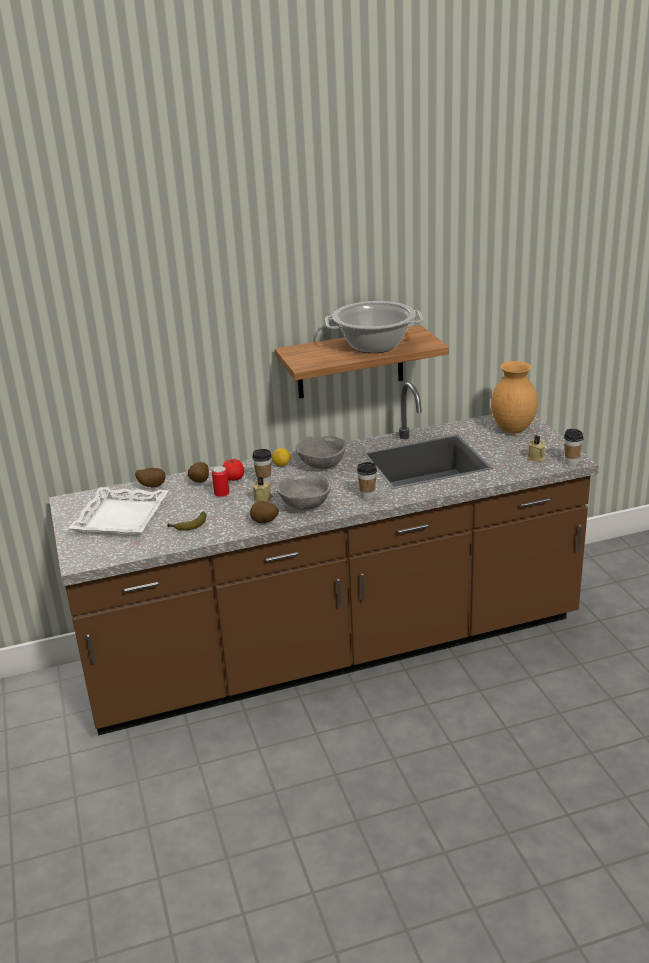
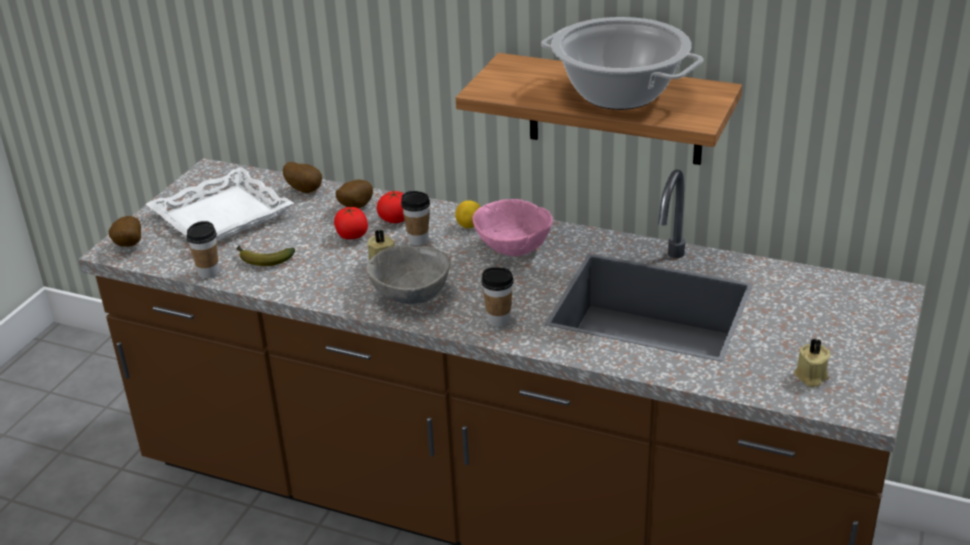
camera: 40 degrees right, 5 degrees up
(222, 495) = (352, 235): can -> tomato
(264, 523) = (337, 296): potato -> potato (128, 246)
(321, 465) = (512, 248): grey bowl -> pink bowl
(513, 429) = (847, 312): brown vase -> none
(571, 463) = (854, 412): cup -> cup (208, 272)

